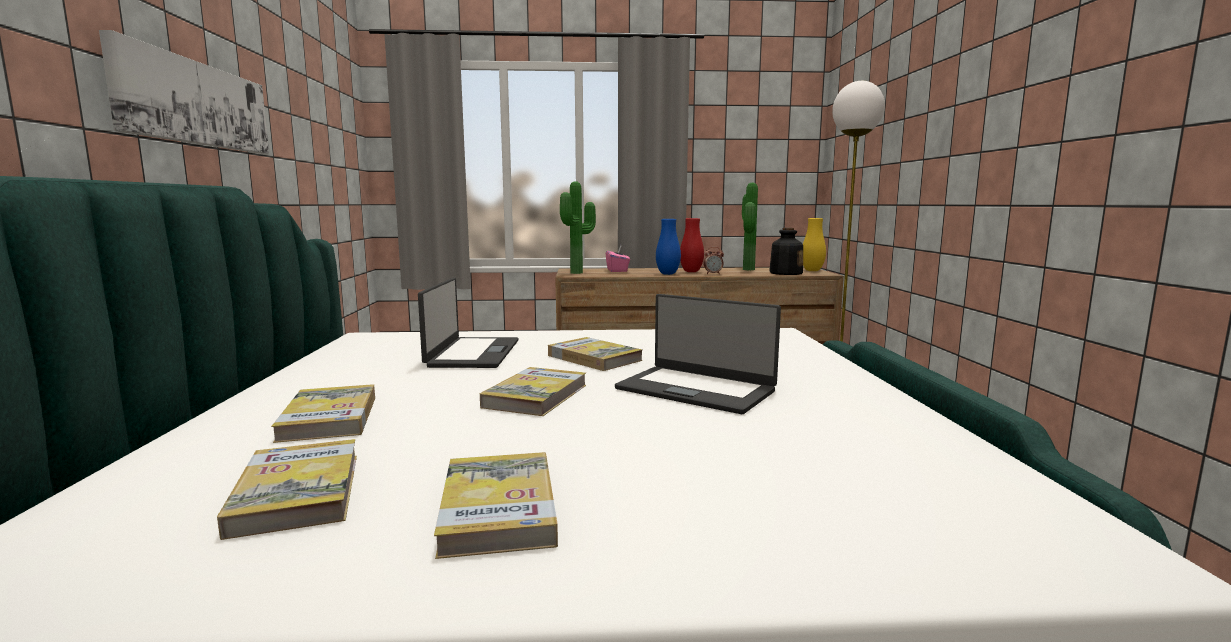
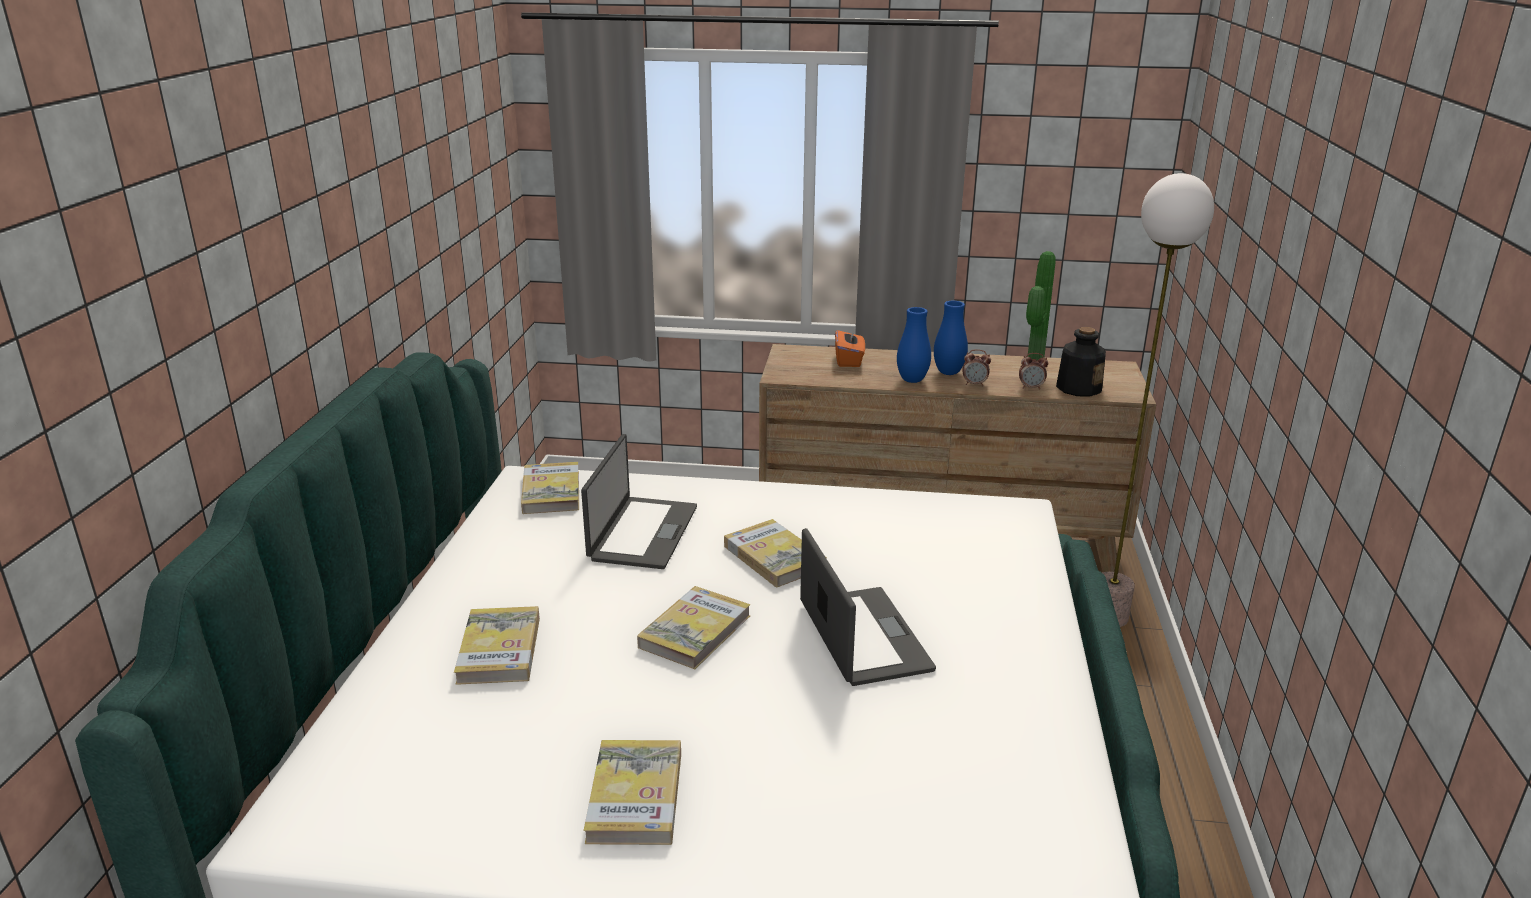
camera: 10 degrees right, 15 degrees up
(195, 104) = (348, 278): picture -> none
(297, 492) = (483, 756): book -> book (551, 492)
(578, 273) = (794, 367): potted plant -> none
(617, 270) = (849, 360): pink tissue box -> orange tissue box
(691, 271) = (948, 372): red vase -> blue vase
(696, 389) = (862, 637): laptop -> laptop turned 150 degrees counterclockwise
(753, 273) = (1031, 387): none -> alarm clock
(812, 271) = (1123, 380): yellow vase -> none

